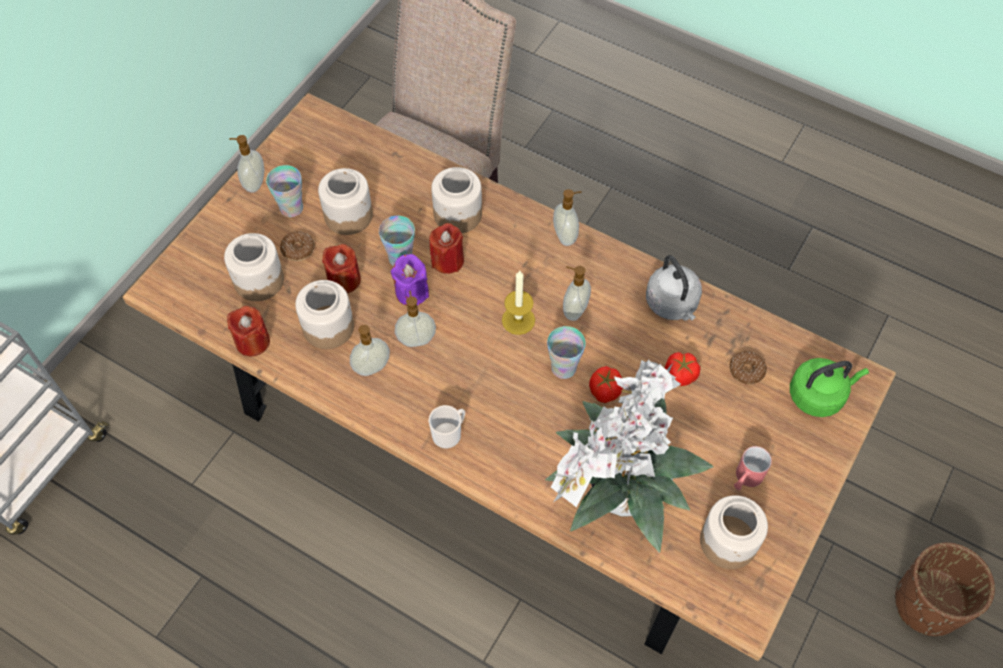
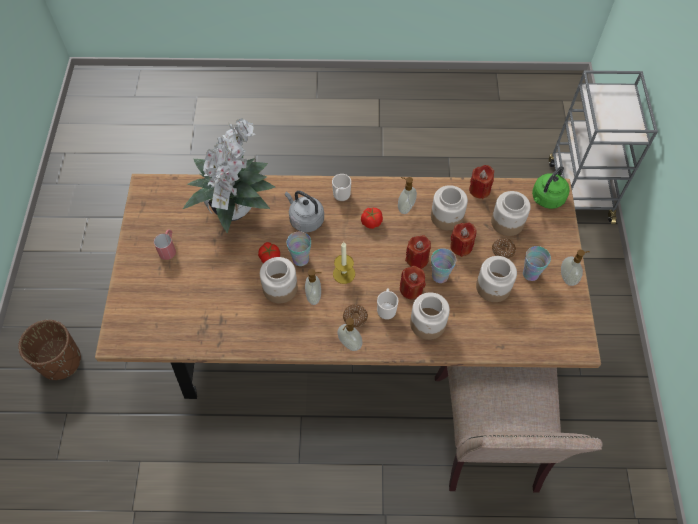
camera: 150 degrees right, 0 degrees up
(411, 292) = (417, 259): purple candle -> red candle
(416, 339) = (394, 234): soap dispenser -> none
(494, 252) = (386, 309): none -> mug
(672, 305) = (255, 331): grey kettle -> grey kettle (305, 219)
(680, 375) = (230, 288): tomato -> tomato (371, 222)
(729, 541) = (166, 214): jar -> jar (280, 288)
(746, 370) = (190, 311): donut -> donut (355, 317)
(818, 395) = (140, 317): green kettle -> green kettle (546, 199)

